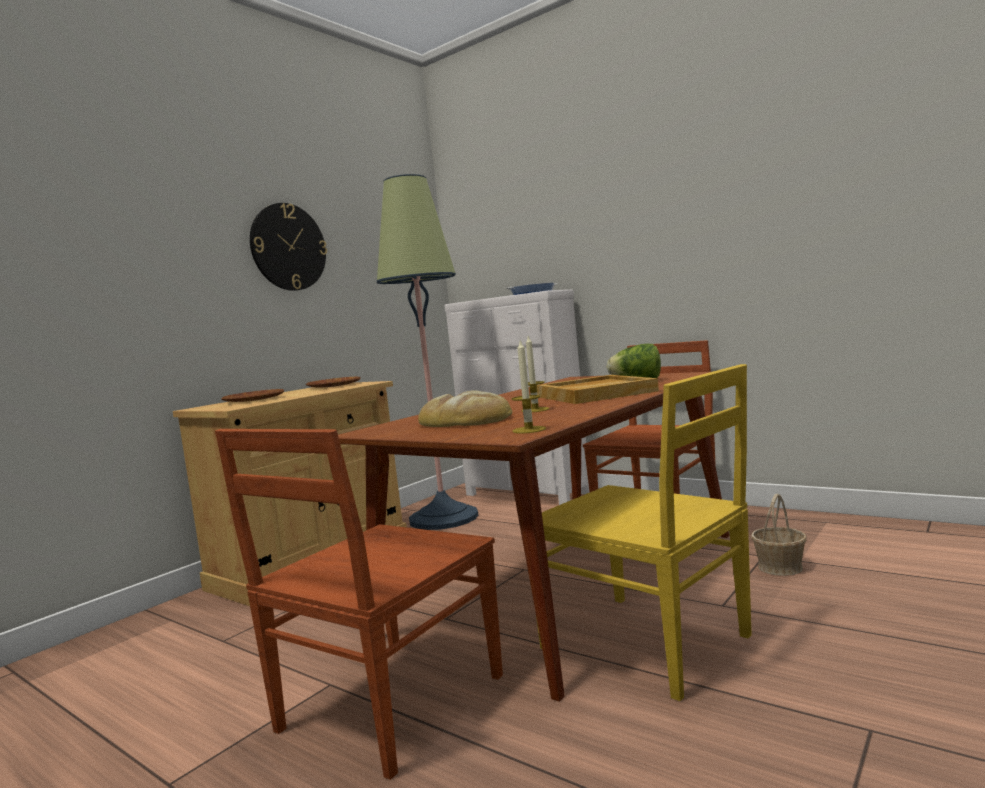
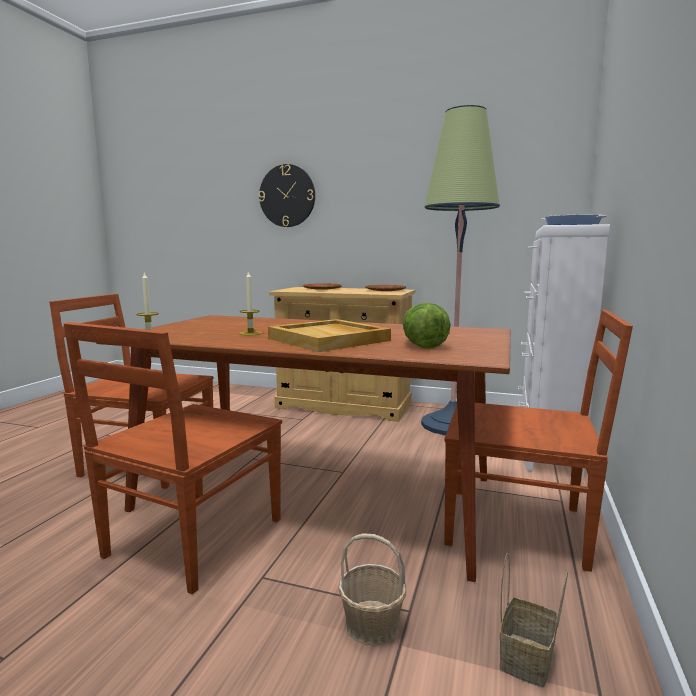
camera: 70 degrees right, 5 degrees up
(288, 247) = (396, 181): wall clock -> wall clock (287, 196)
(466, 420) = (228, 326): bread -> none
(649, 644) = (192, 539): yellow chair -> brown chair
(805, 532) = (527, 661): none -> basket

